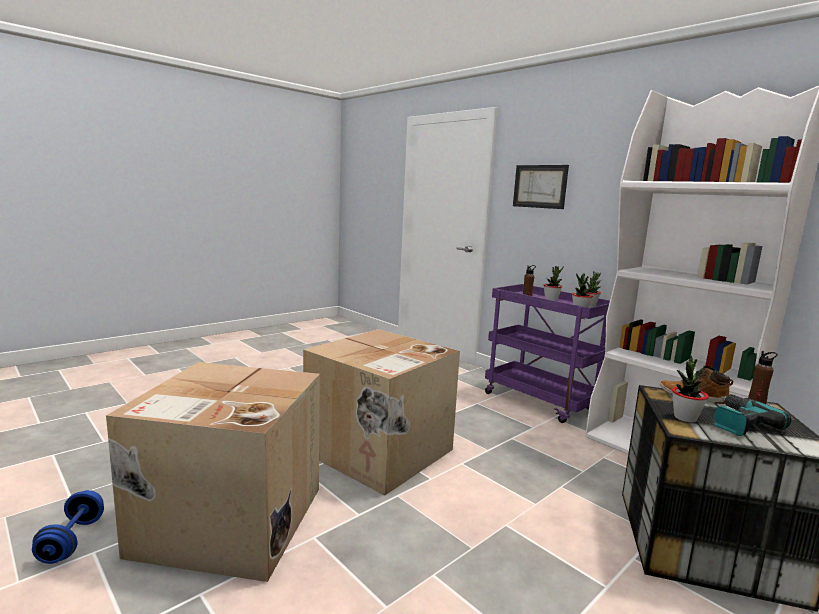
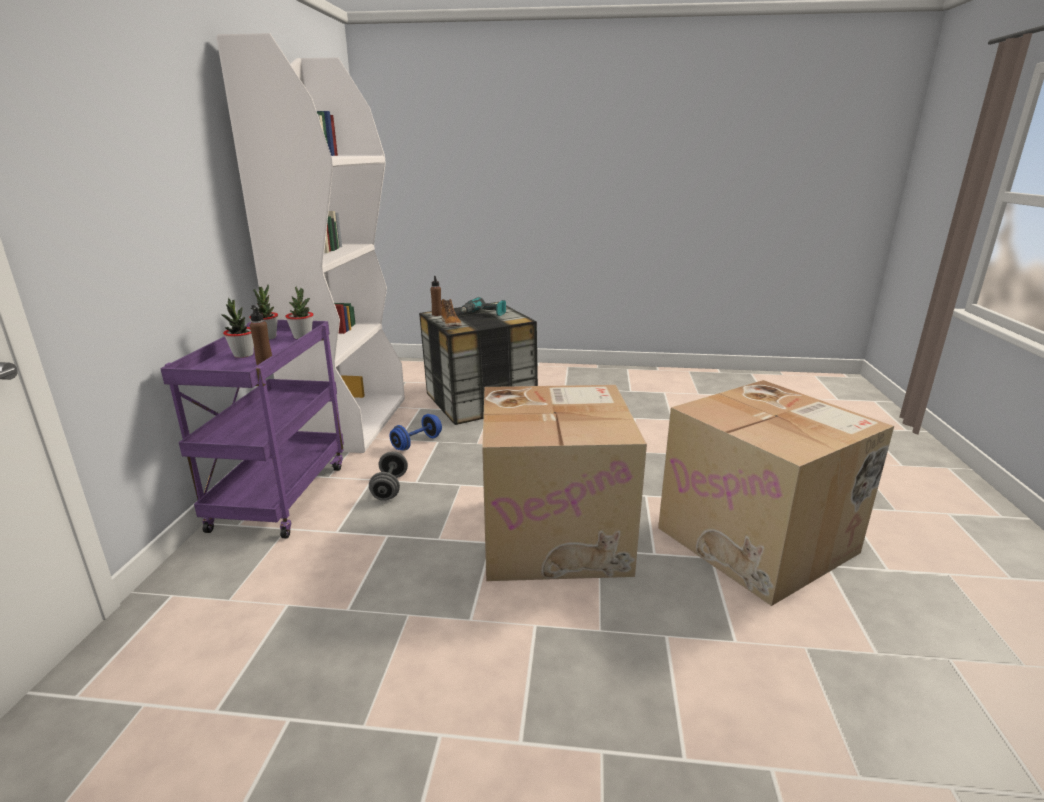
camera: 130 degrees left, 10 degrees up
(72, 540) = (915, 591): blue dumbbell -> blue dumbbell (417, 443)
(513, 428) = (390, 487): none -> grey dumbbell
(540, 186) = (103, 168): picture -> none
(685, 418) = (499, 321): potted plant -> none

